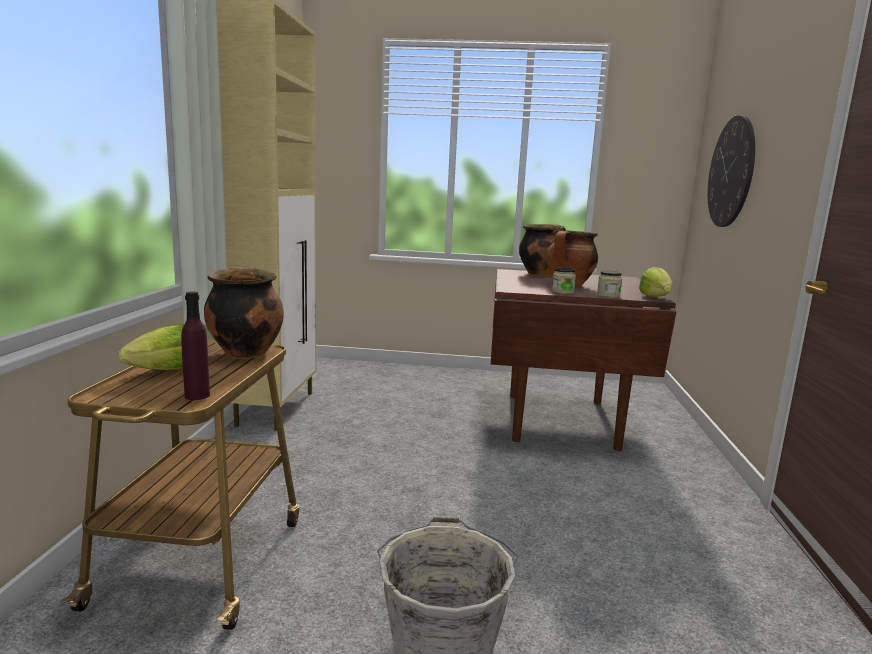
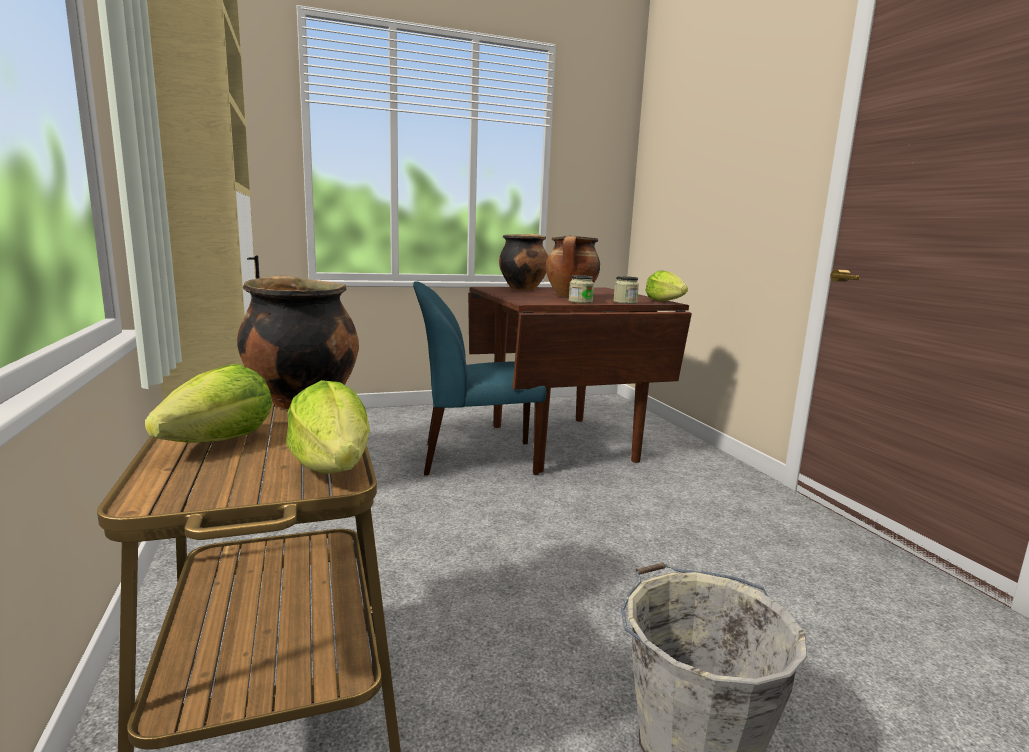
camera: 25 degrees left, 0 degrees up
(197, 395) = (333, 468): purple bottle -> lettuce
(471, 420) = (476, 458): none -> blue chair
(731, 172) = (692, 179): wall clock -> none

